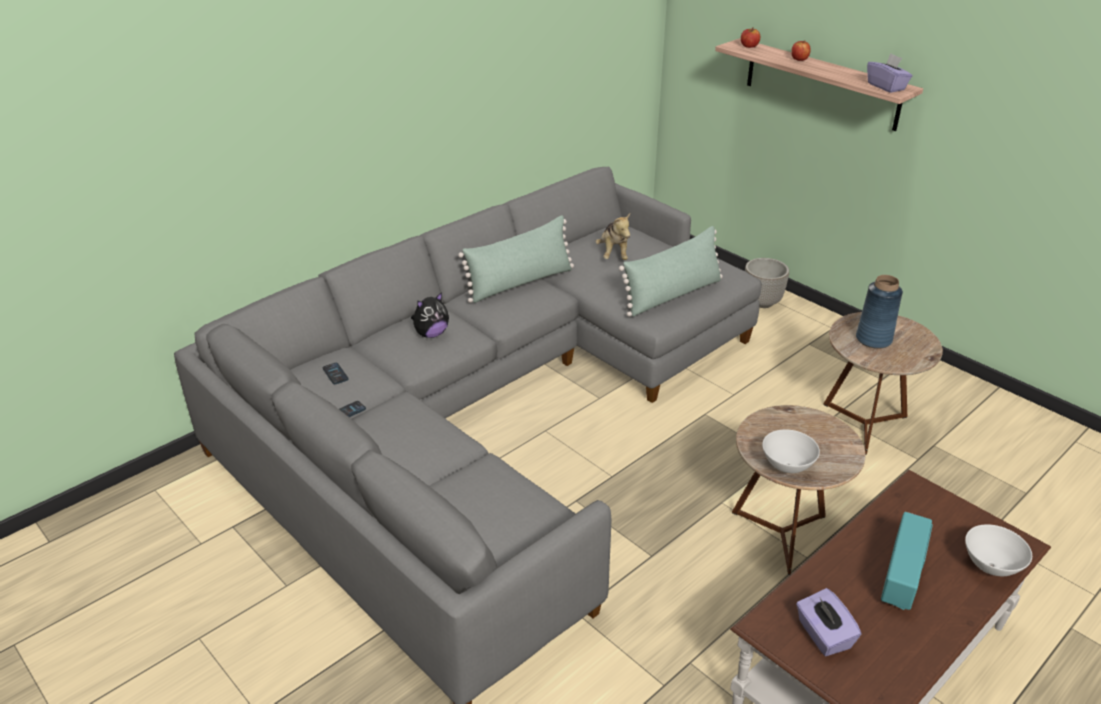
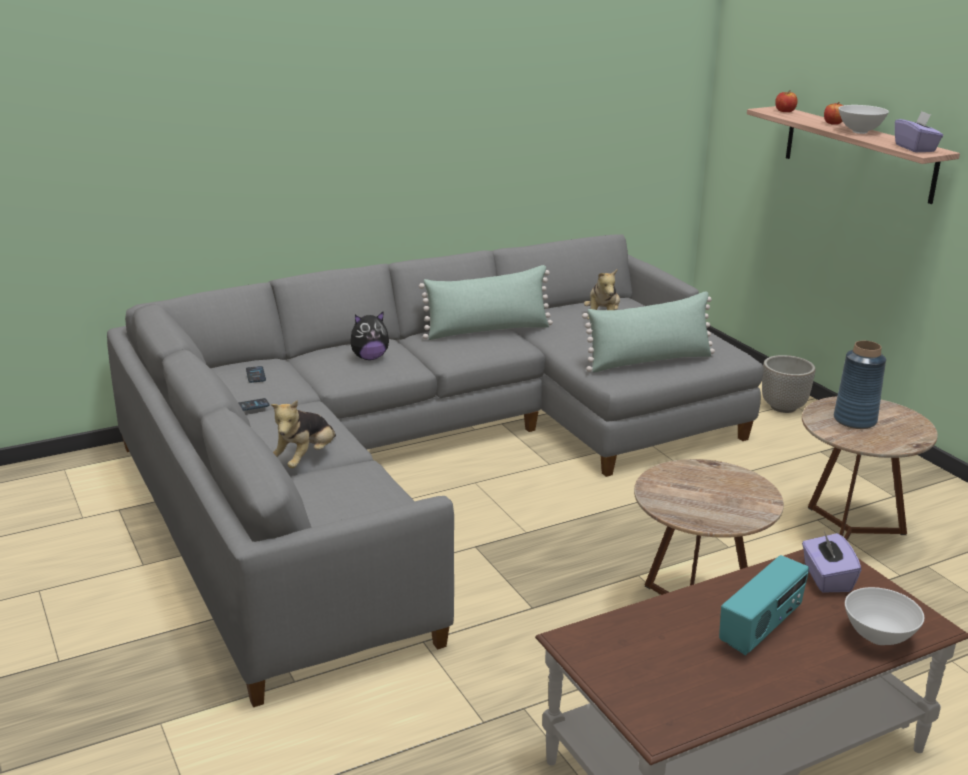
camera: 15 degrees right, 10 degrees down
(431, 467) = (305, 459): none -> plush toy
(787, 467) = (680, 510): white bowl -> white bowl (860, 132)
(823, 635) = (635, 659): purple tissue box -> purple tissue box (826, 578)

